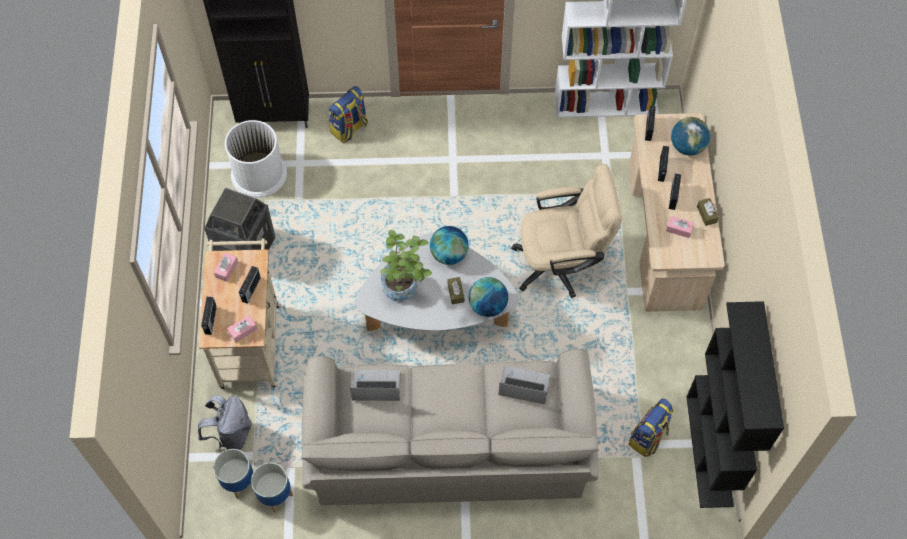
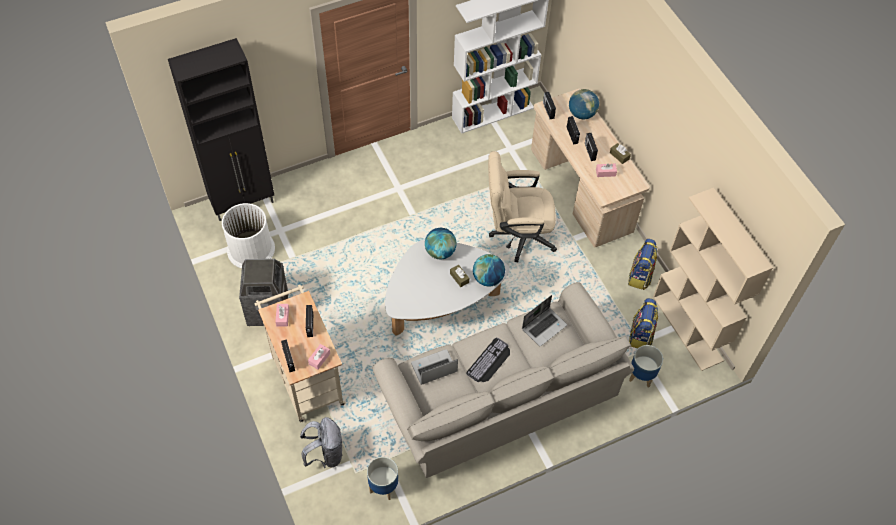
camera: 25 degrees left, 5 degrees down
(238, 482) = (349, 488): planter -> planter (641, 376)
(349, 128) = (307, 192): backpack -> backpack (640, 276)
(405, 288) = (419, 288): potted plant -> none
(442, 403) = (490, 362): none -> keyboard
(523, 386) = (544, 326): laptop -> laptop turned 150 degrees clockwise
(561, 263) = (517, 235): beige office chair -> beige office chair turned 150 degrees counterclockwise
(710, 451) = (688, 328): black bookcase -> beige bookcase

